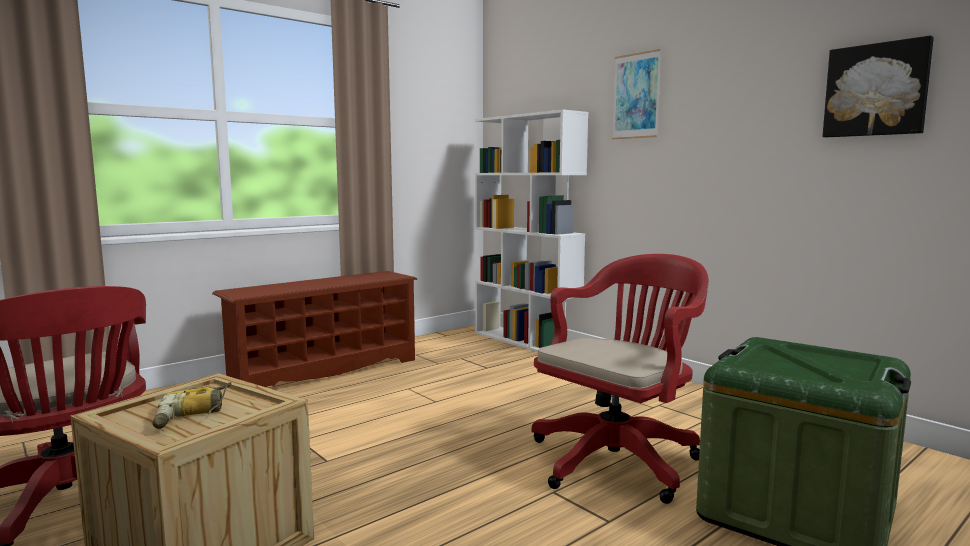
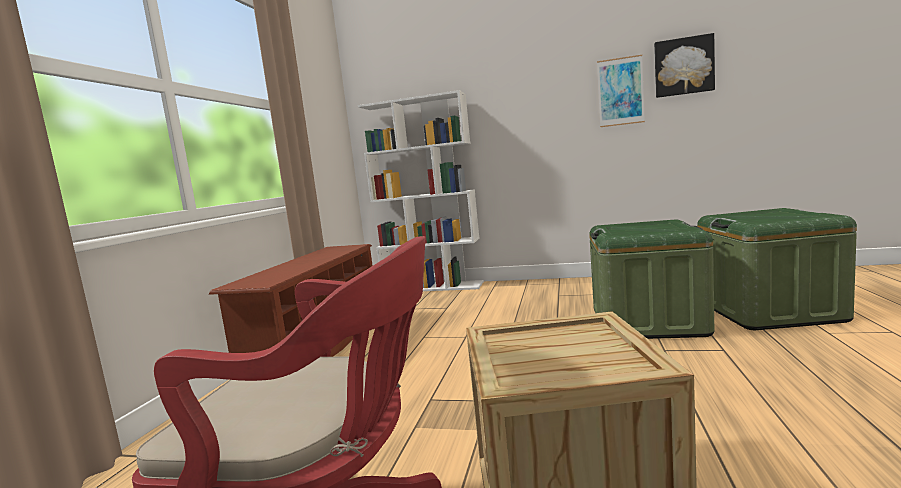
camera: 35 degrees left, 0 degrees up
(194, 414) = (571, 352): power drill -> none
(619, 458) = (647, 322): red office chair -> green storage box
(636, 96) = (508, 79): picture -> picture (620, 91)

